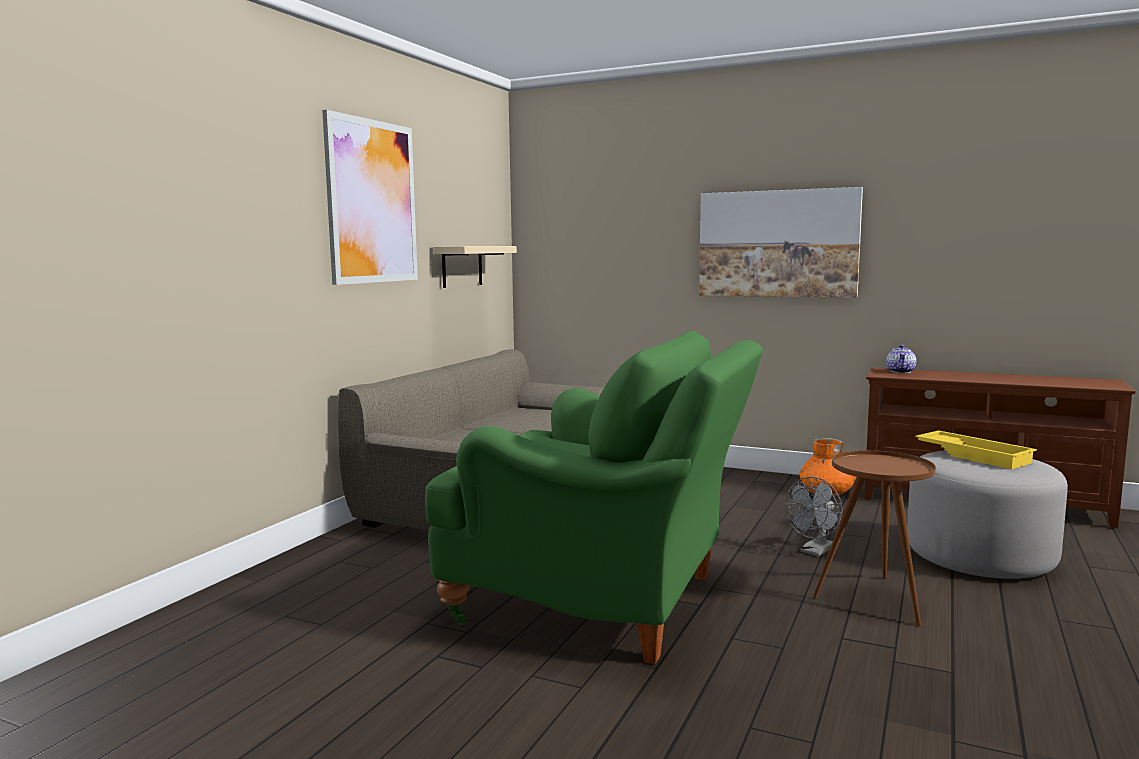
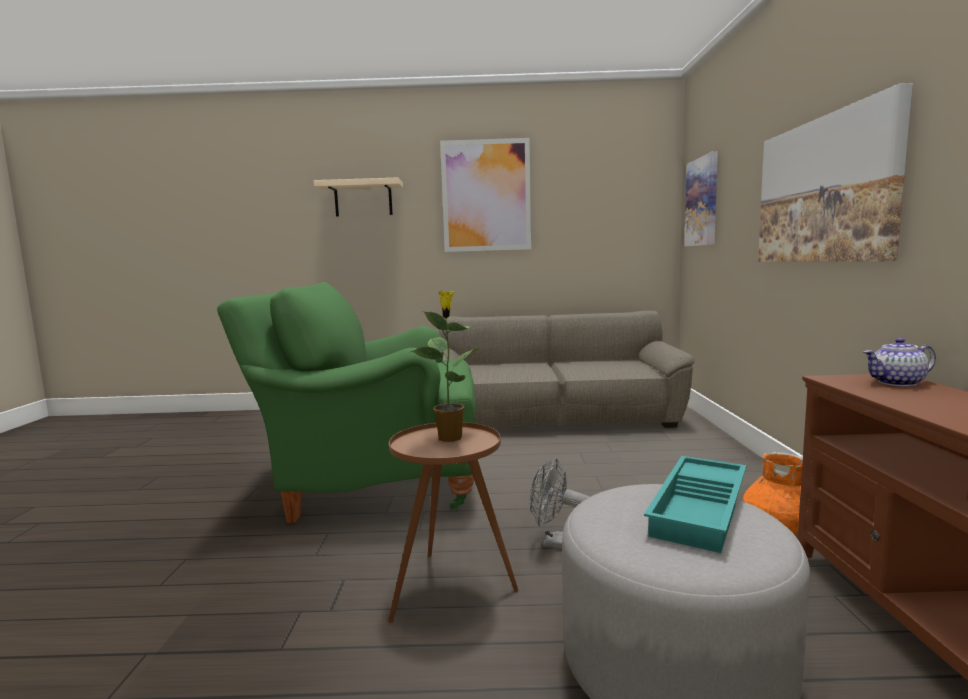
camera: 65 degrees right, 0 degrees up
(462, 266) = (595, 239): beige shelf -> beige shelf (363, 199)
(569, 231) = (702, 202): none -> picture
(602, 601) = (374, 482): green armchair -> green armchair turned 90 degrees clockwise
(867, 464) = (450, 437): none -> potted plant
(974, 455) = (701, 510): yellow tray -> turquoise tray

